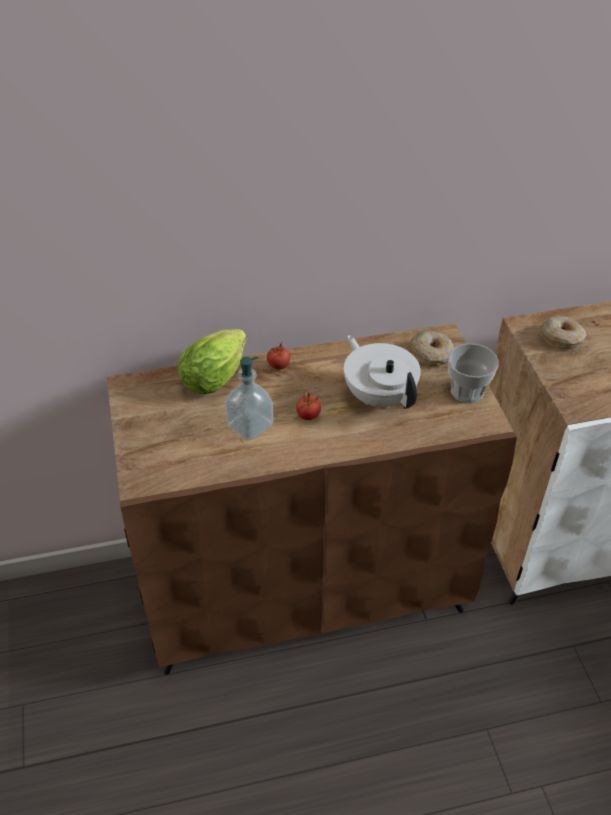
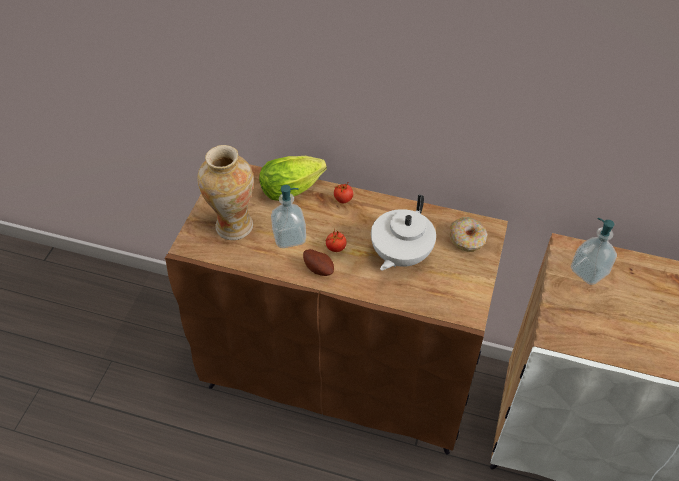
camera: 30 degrees right, 5 degrees up
(176, 440) = (233, 225): none -> vase
(307, 443) = (319, 268): none -> potato
(379, 396) = (400, 255): white teapot -> white teapot turned 150 degrees counterclockwise
(467, 391) = (471, 282): cup -> none
(561, 338) = (589, 271): donut -> soap dispenser

